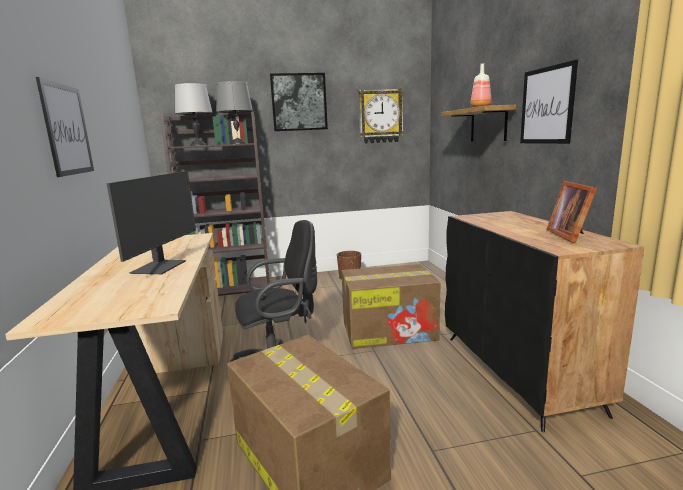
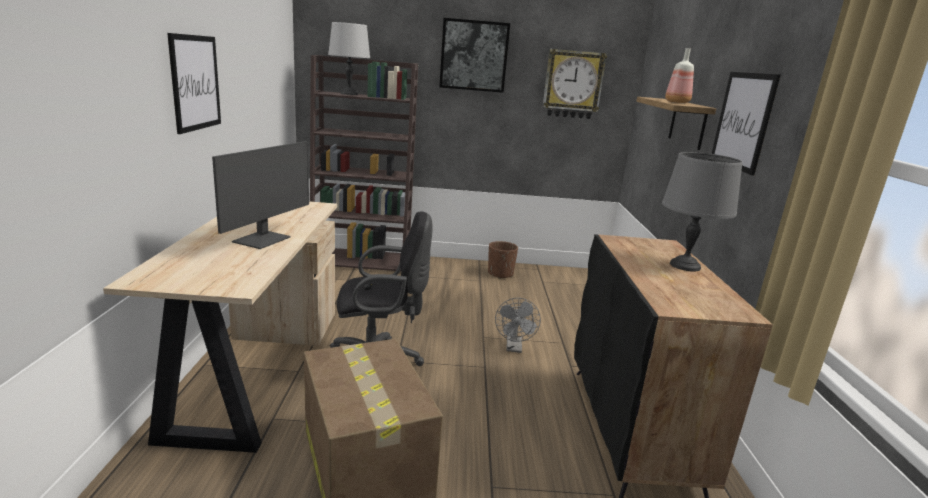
camera: 10 degrees right, 5 degrees up
(237, 143) = (392, 98): grey table lamp -> grey table lamp (684, 266)
(390, 330) = (514, 348): cardboard box -> grey fan
(570, 236) = (703, 291): picture frame -> none

